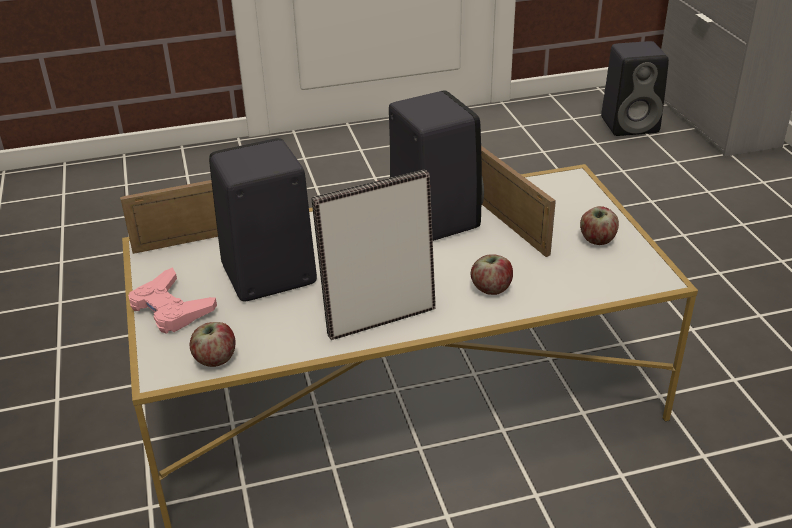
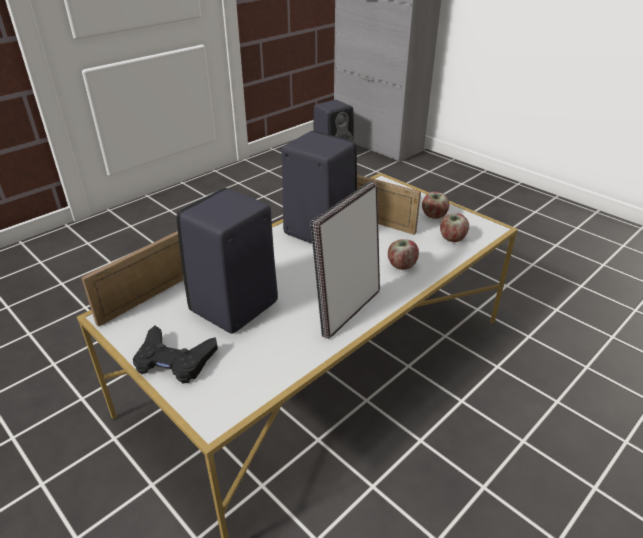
camera: 30 degrees left, 0 degrees up
(171, 308) = (174, 360): pink game controller -> black game controller
(215, 359) = (250, 388): apple -> apple (452, 238)

